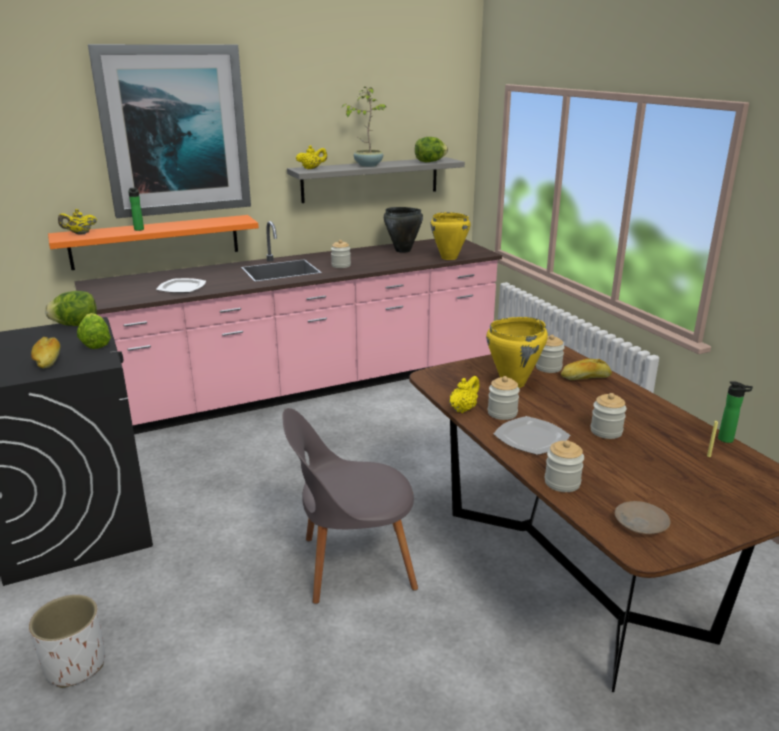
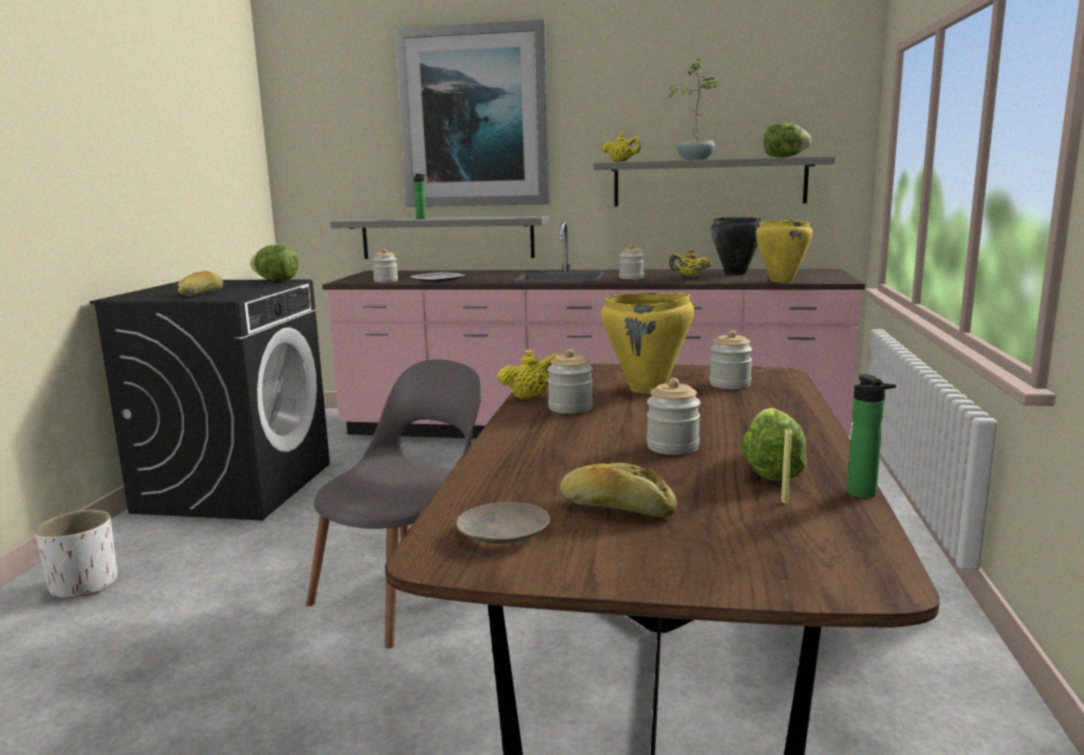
camera: 35 degrees right, 10 degrees down
(80, 234) = (368, 219): yellow teapot -> yellow teapot (689, 278)
(95, 343) = (259, 289): lettuce -> lettuce (771, 468)
(155, 242) = (447, 238): orange shelf -> grey shelf
(352, 564) = (407, 594): grey chair -> grey chair turned 105 degrees clockwise
(532, 438) = (555, 432): plate -> none
(562, 483) = (495, 474): jar -> jar (386, 281)
(585, 378) = (763, 400): bread -> bread (616, 508)

